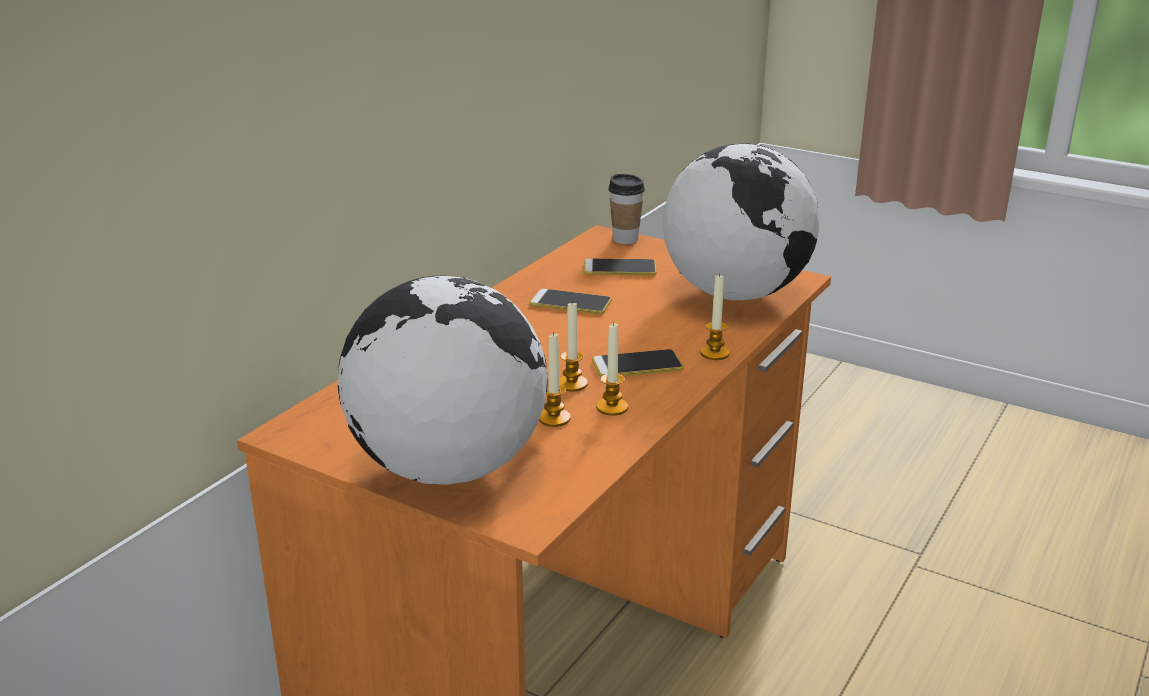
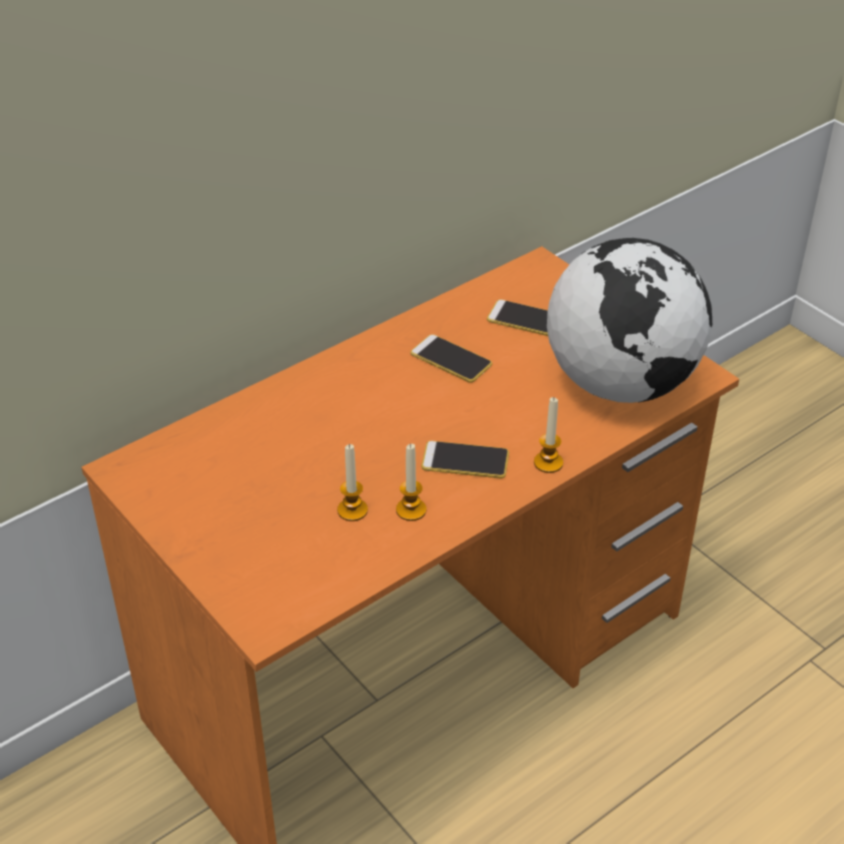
camera: 20 degrees right, 15 degrees up
(447, 468) = (232, 546): globe -> none
(572, 384) = (392, 470): candle -> none
(625, 239) = (558, 276): cup -> none

